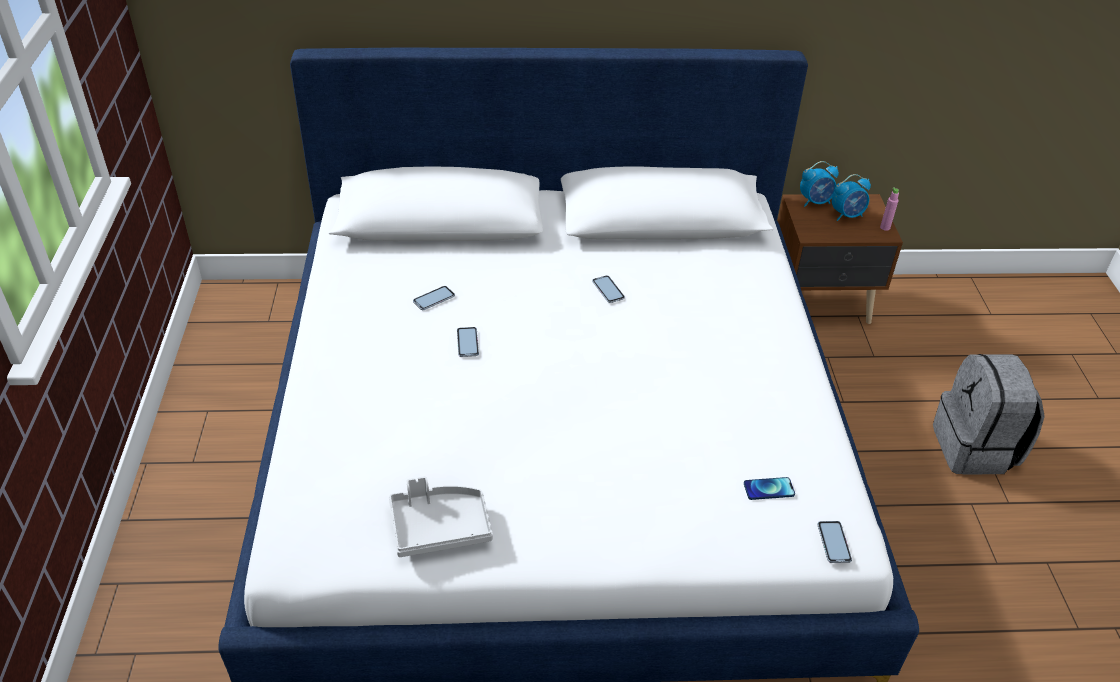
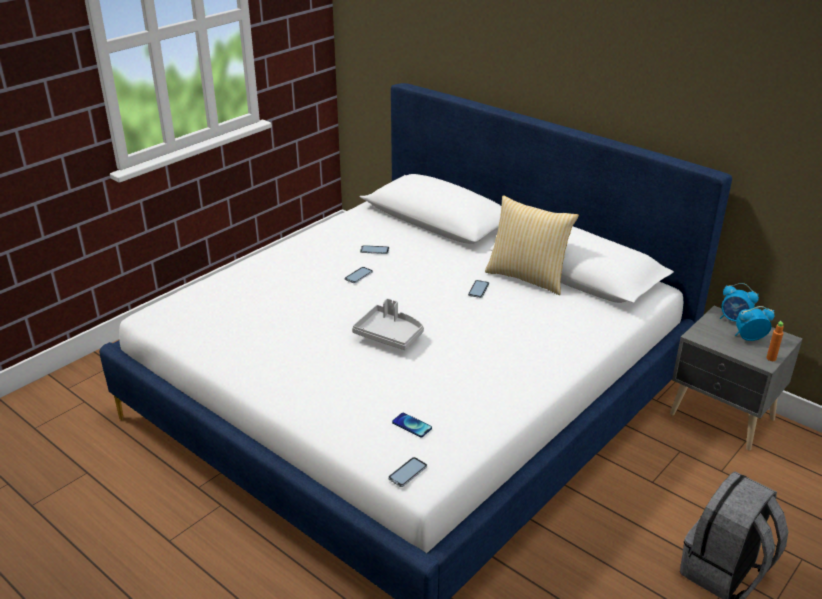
camera: 45 degrees right, 10 degrees down
(439, 527) = (220, 340): grey tray -> grey tray (389, 335)
(631, 249) = (528, 277): none -> pillow
(820, 304) = (722, 419): brown nightstand -> grey nightstand
(847, 215) = (749, 338): alarm clock -> alarm clock turned 150 degrees clockwise
(885, 227) = (771, 358): pink bottle -> orange bottle

